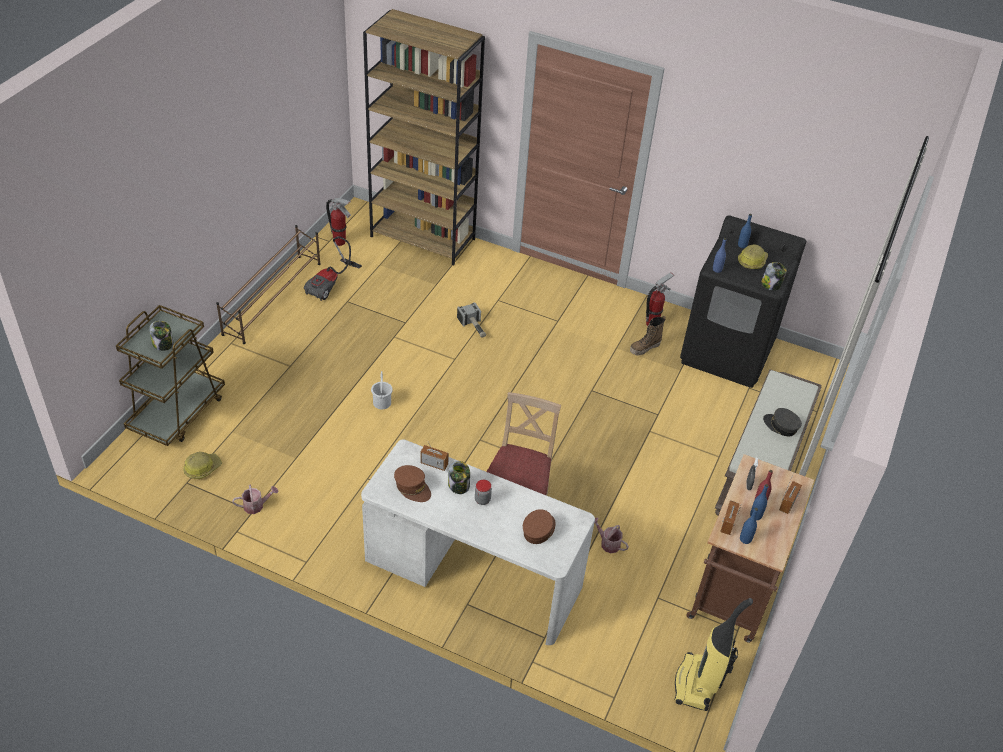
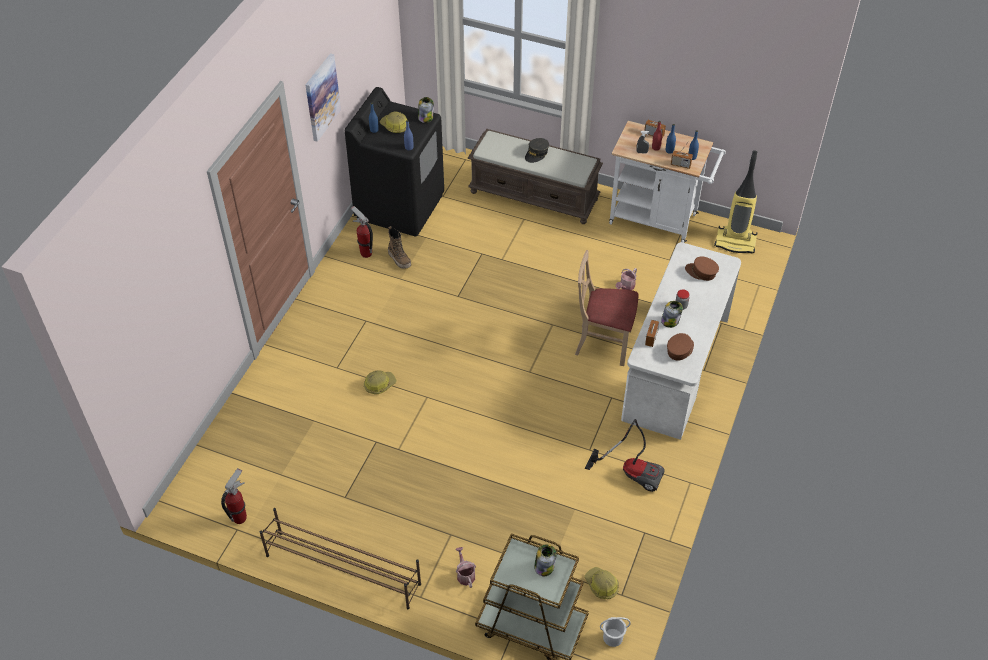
camera: 90 degrees left, 5 degrees up
(256, 506) = (637, 531): watering can -> watering can (465, 574)
(331, 285) = (317, 515): vacuum cleaner -> vacuum cleaner (632, 472)
(381, 403) = (493, 449): white bucket -> white bucket (613, 637)
(423, 238) = (232, 438): brown bookcase -> none
(474, 327) = (379, 384): hammer -> hard hat
(717, 151) = (321, 97): none -> picture
(732, 597) = (659, 220): brown cart -> white cart

